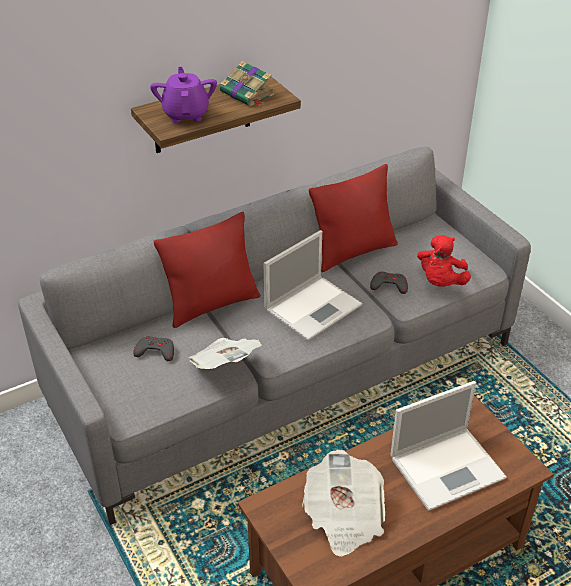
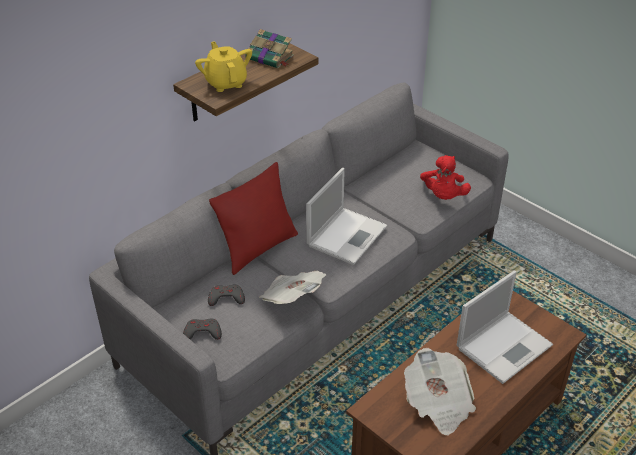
camera: 15 degrees left, 0 degrees up
(186, 114) = (226, 83): purple teapot -> yellow teapot
(353, 251) = (361, 182): red pillow -> none
(389, 285) = (402, 206): grey game controller -> grey game controller (202, 332)

